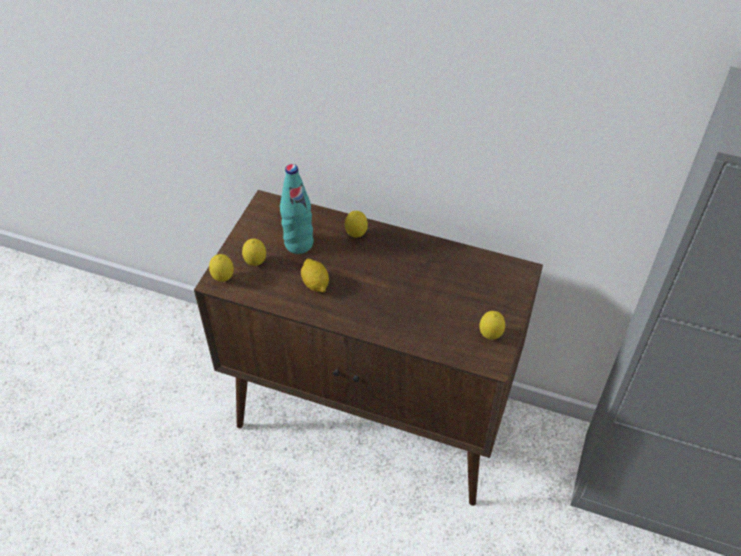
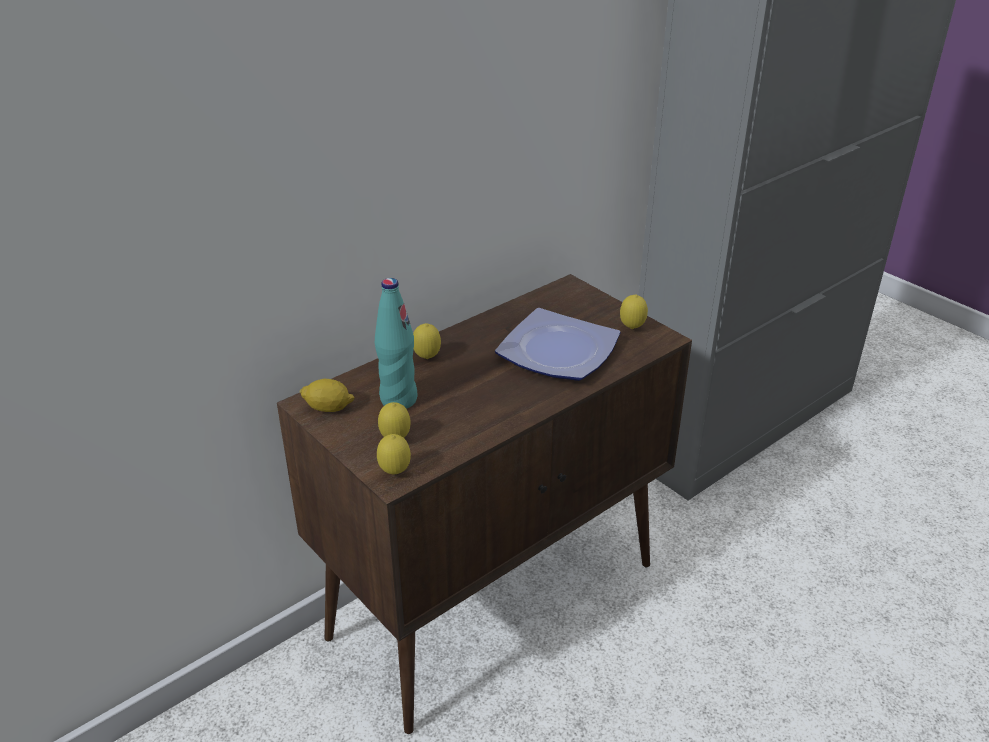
camera: 60 degrees left, 15 degrees down
(315, 283) = (469, 407): lemon -> lemon (328, 408)
(421, 304) = (560, 351): none -> plate

